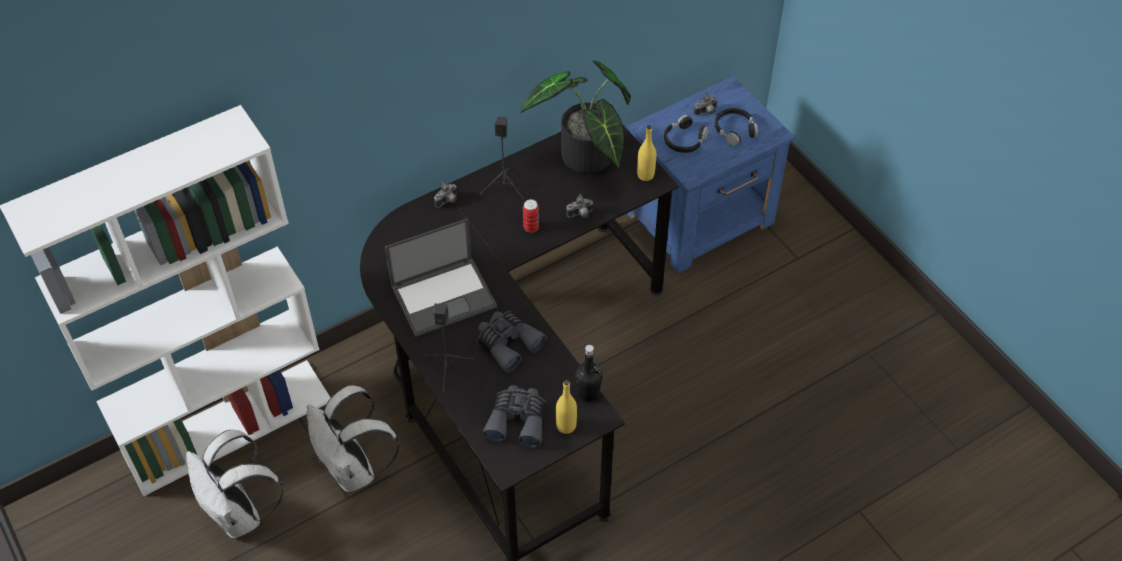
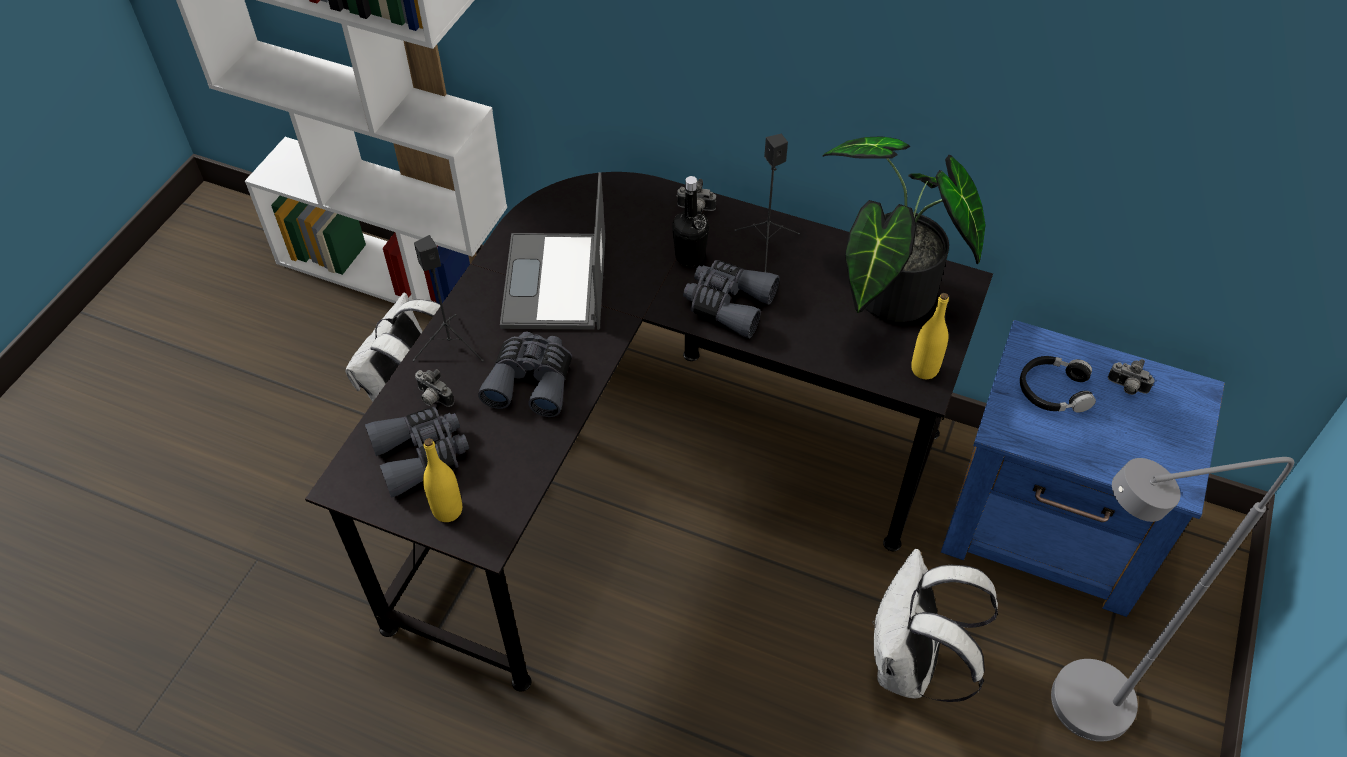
camera: 55 degrees right, 0 degrees up
(240, 514) = (302, 346): white backpack -> white backpack (910, 666)
(444, 296) = (555, 283): laptop -> laptop turned 60 degrees clockwise
(531, 227) = (728, 304): can -> grey binoculars
(580, 215) = (793, 339): camera -> camera (433, 398)
(588, 393) = (517, 505): black bottle -> black bottle (690, 256)
(734, 130) = (1132, 436): black headphones -> none
(803, 281) = (1070, 709): none -> grey floor lamp

